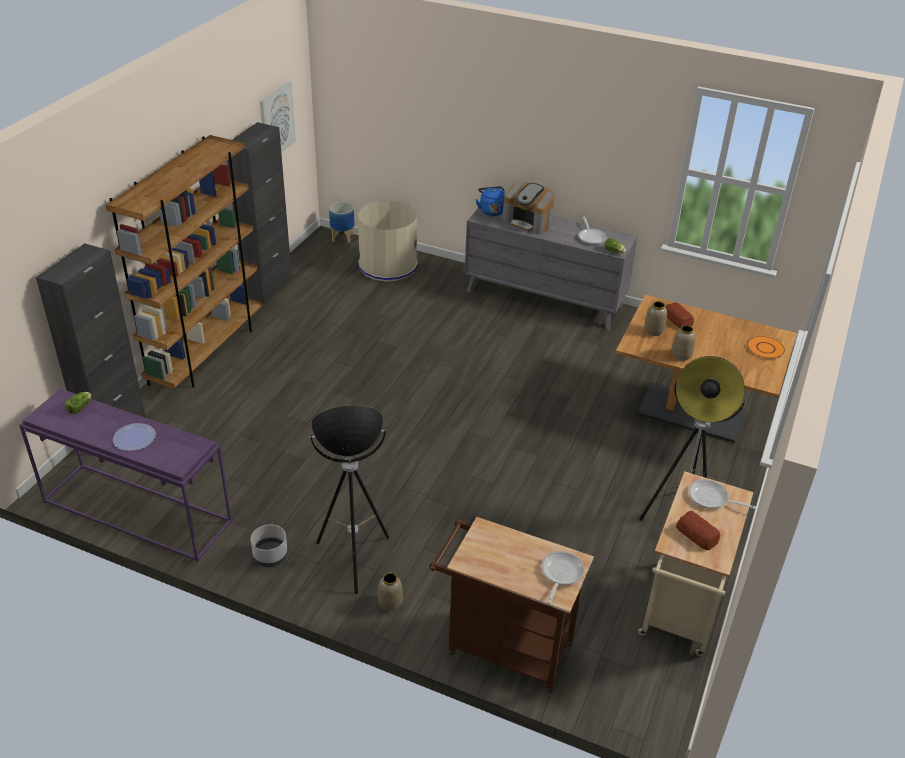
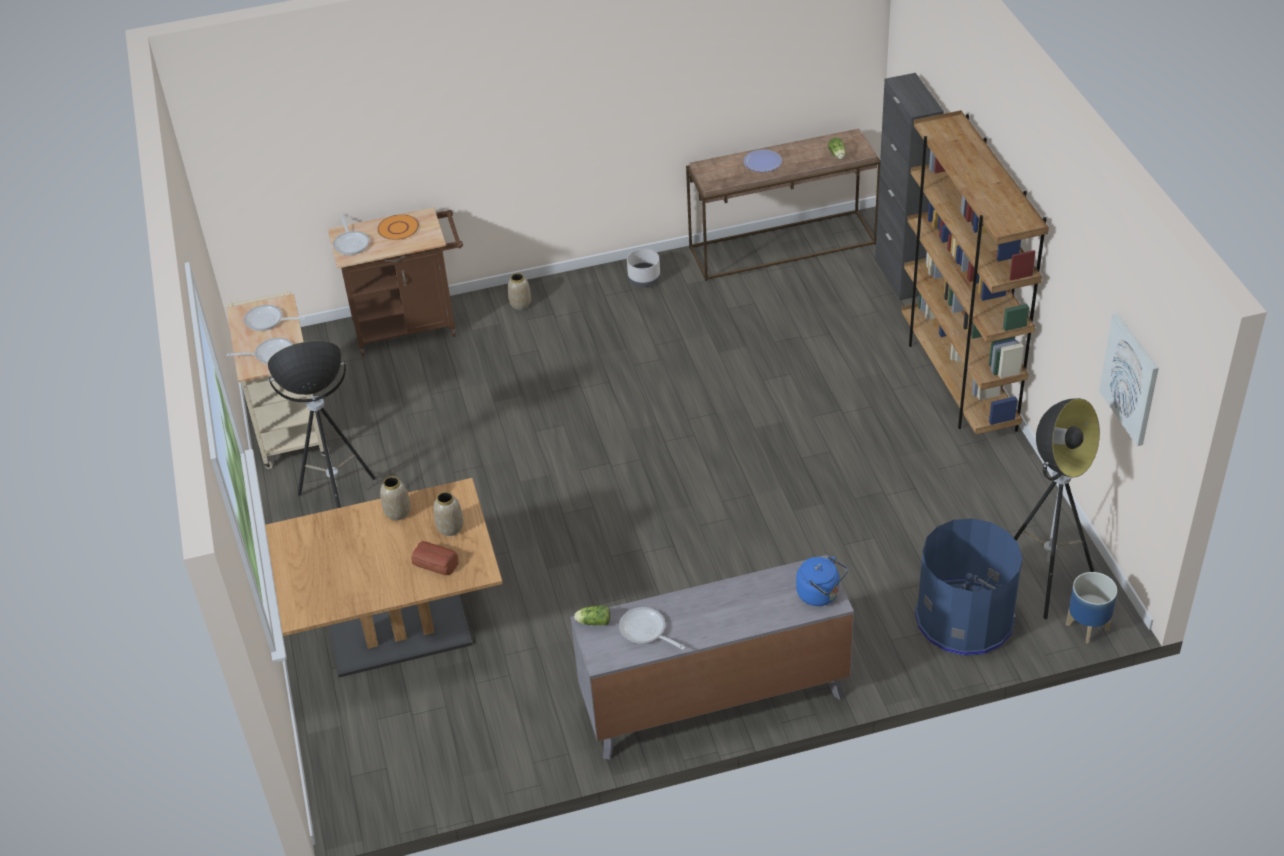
camera: 145 degrees right, 5 degrees up
(135, 512) = (783, 245): purple console table -> brown console table
(268, 287) = (1035, 489): black cabinet -> none
(354, 559) = (581, 312): floor lamp -> floor lamp (1044, 580)
(388, 265) = (964, 618): beige trash can -> blue trash can
(528, 222) = (751, 605): coffee machine -> none
(696, 534) = (267, 321): bread -> frying pan
(765, 348) = (308, 581): orange plate -> orange plate (398, 228)

